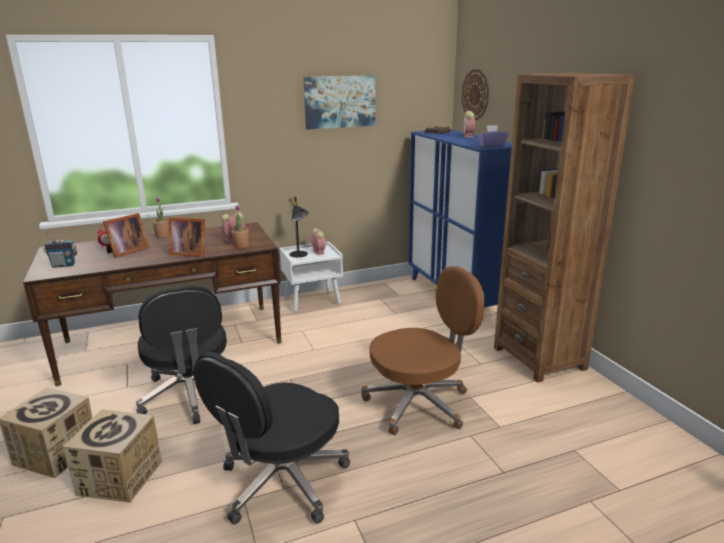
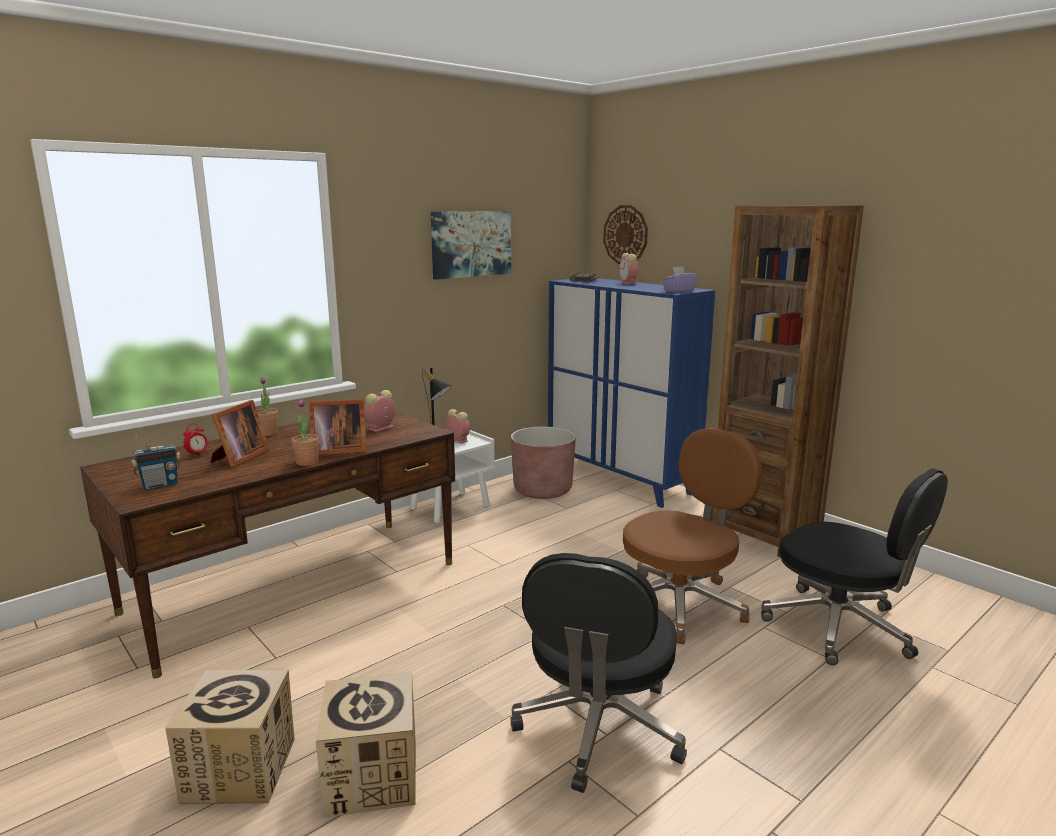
camera: 20 degrees left, 5 degrees down
(191, 395) = (383, 650): black office chair -> black office chair (841, 627)
(241, 246) = (401, 434): potted plant -> potted plant (307, 462)
(388, 297) = (542, 490): none -> brown planter

